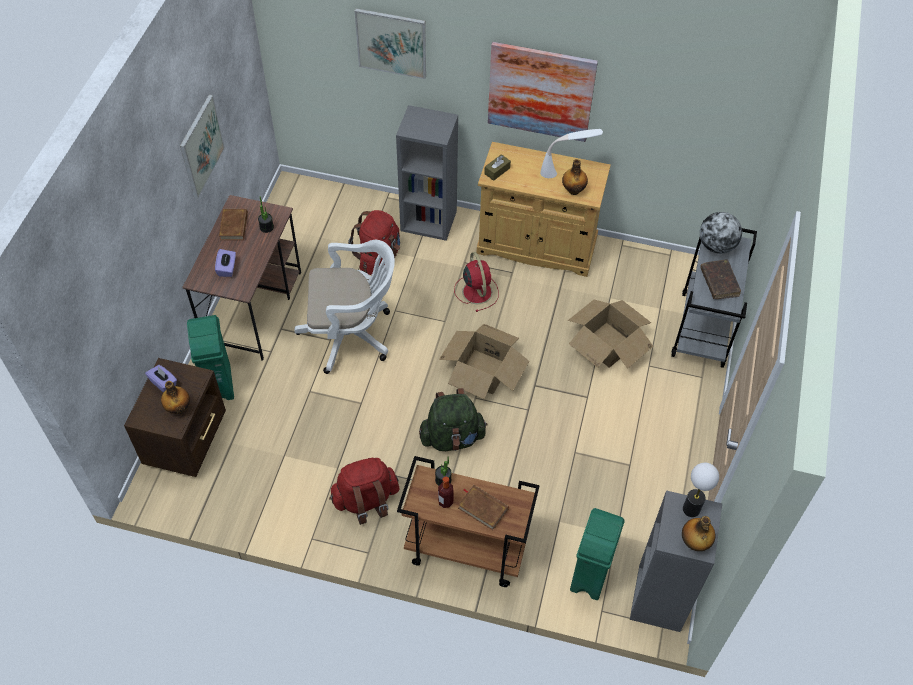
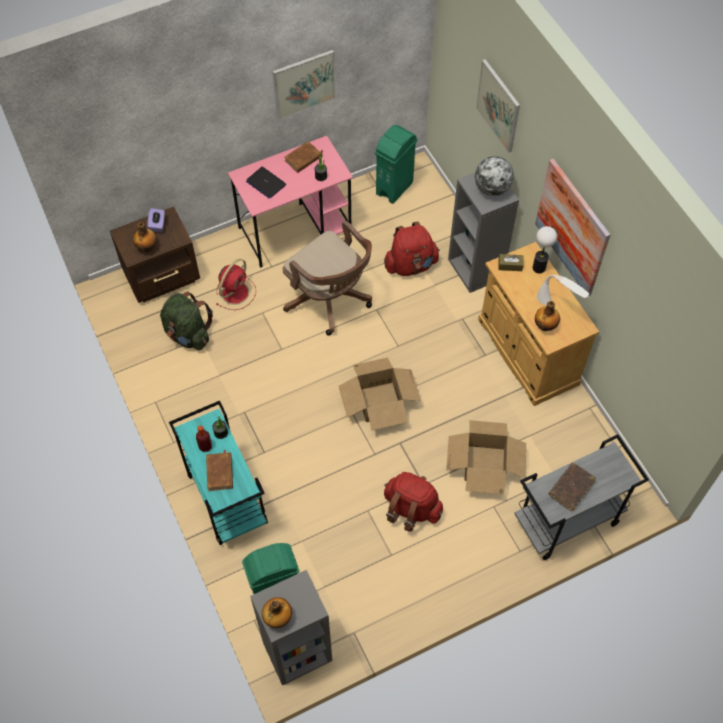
camera: 50 degrees right, 5 degrees up
(219, 383) = (219, 259): green trash can -> green trash can (395, 188)
(227, 268) = (266, 183): purple tissue box -> laptop
(253, 307) = (295, 229): brown desk -> pink desk
(352, 334) = (330, 300): white office chair -> brown office chair
(366, 500) = (210, 410): red backpack -> red backpack (411, 508)
(452, 437) = (306, 424): green backpack -> green backpack (188, 334)
(465, 550) = (226, 498): brown cart -> turquoise cart
(476, 291) = (444, 345): red fan -> red fan (236, 292)
(691, 509) = (304, 597): table lamp -> table lamp (538, 268)
(716, 246) = (607, 462): globe -> globe (492, 188)

